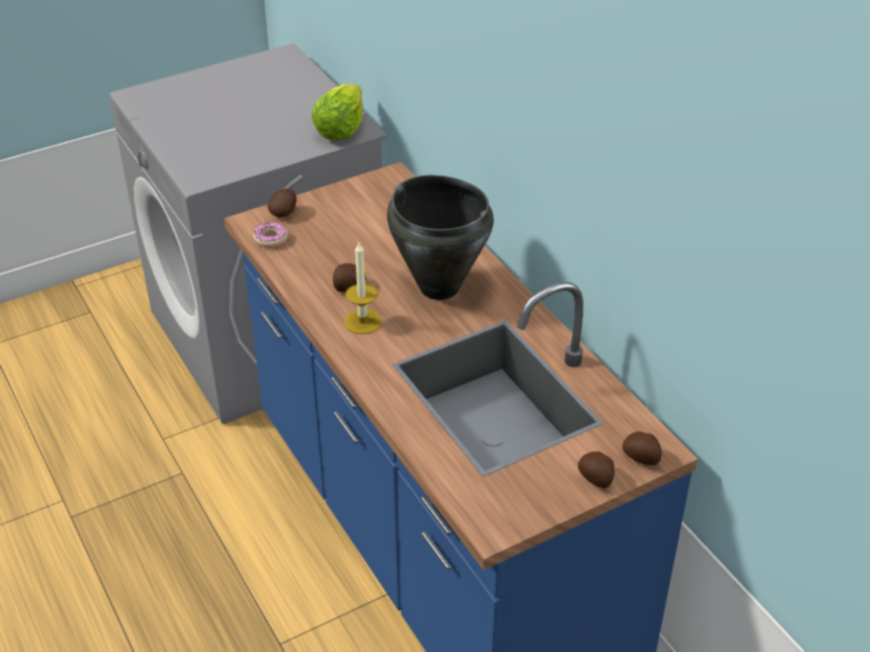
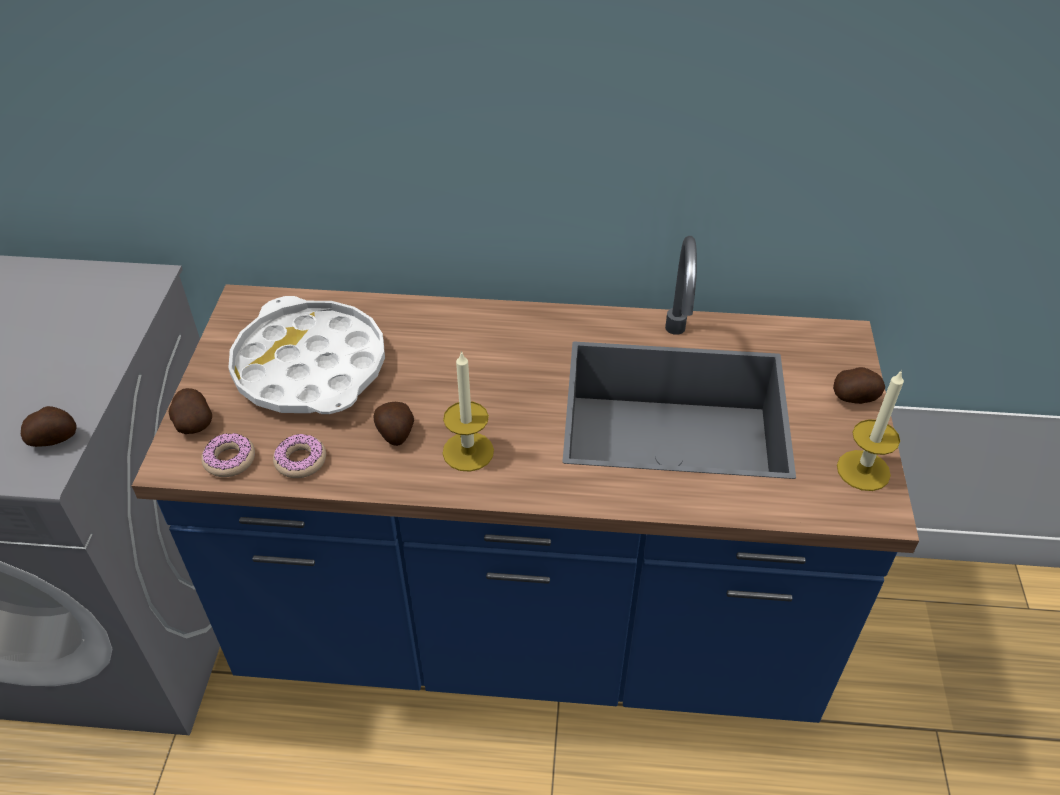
camera: 55 degrees left, 5 degrees up
(294, 263) = (301, 461): none -> donut
(340, 130) = (121, 295): lettuce -> none
(367, 228) = (310, 367): none -> white tray
(439, 287) = (471, 361): black cooking pot -> none
(524, 508) = (863, 470): none -> candle
(641, 458) = (846, 354): potato -> potato (54, 439)

